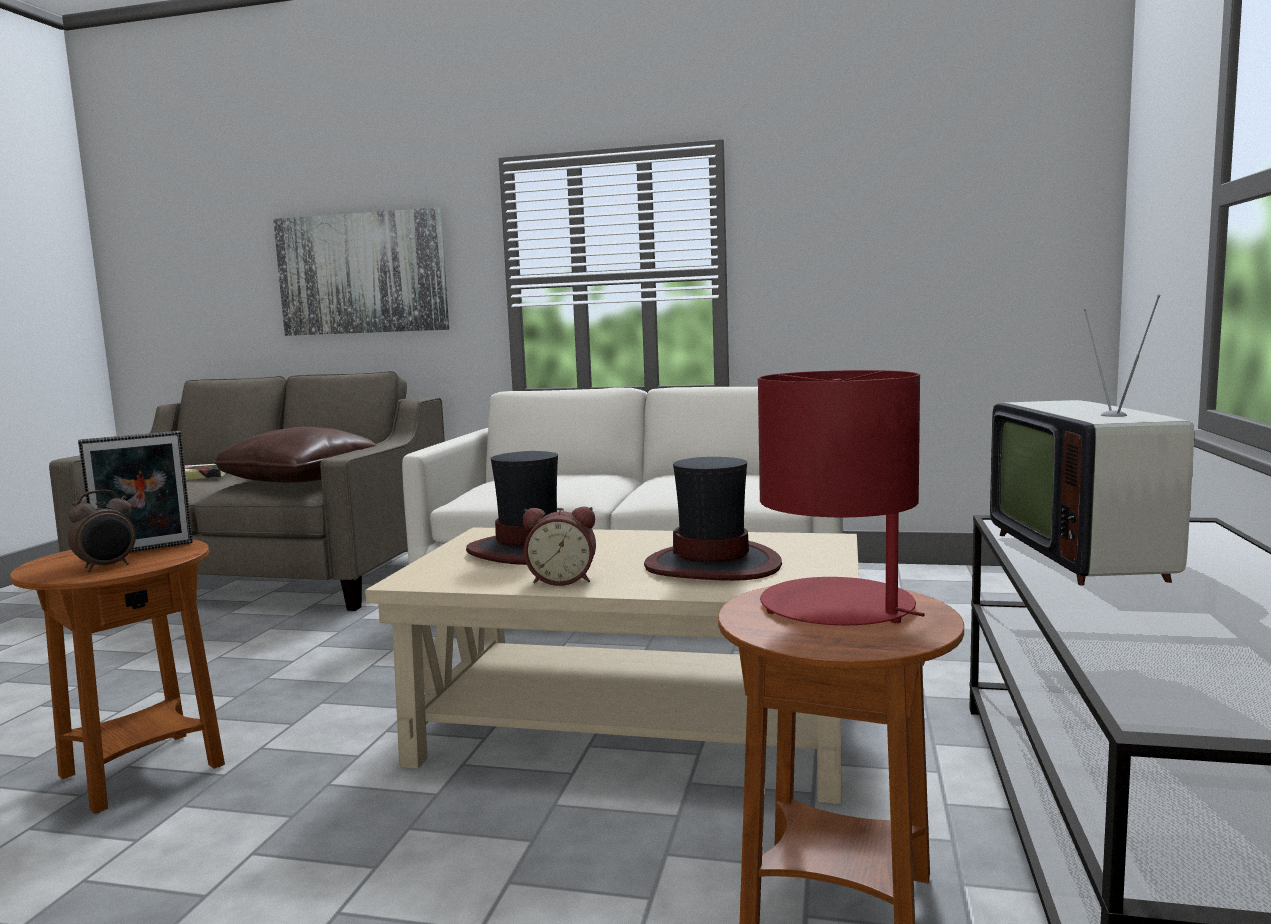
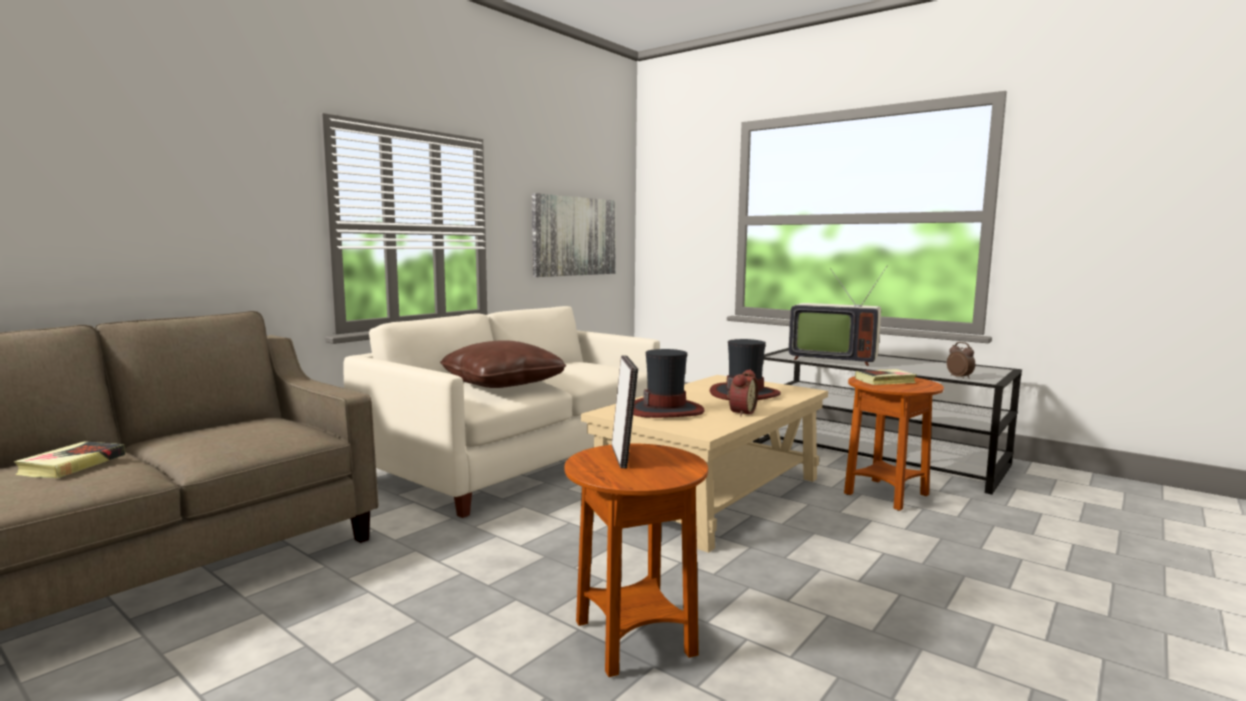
camera: 65 degrees left, 0 degrees up
(107, 567) = (669, 464): alarm clock -> alarm clock (959, 377)
(301, 480) = (255, 432): brown pillow -> brown pillow (503, 384)
(362, 273) = (160, 203): picture -> picture (575, 236)
(838, 606) = (885, 381): red table lamp -> book

